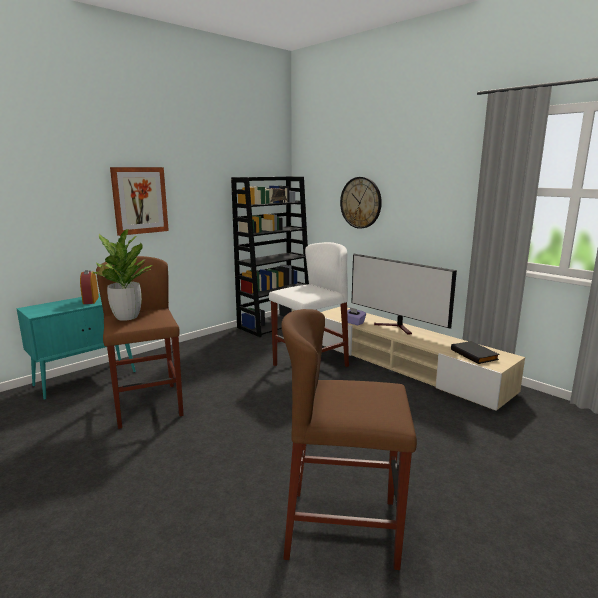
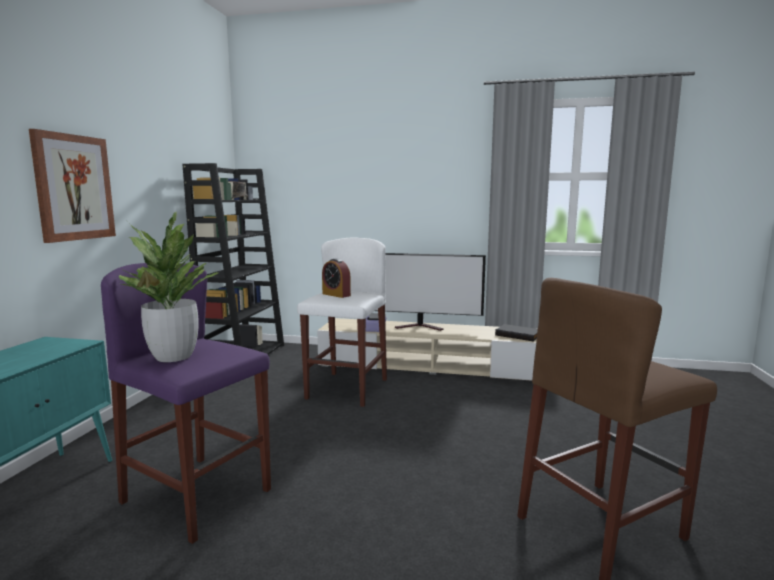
camera: 35 degrees left, 5 degrees down
(90, 300) = (29, 353): alarm clock -> alarm clock (336, 295)
(147, 405) = (197, 496): brown stool -> purple stool
(361, 202) = (344, 197): wall clock -> none

